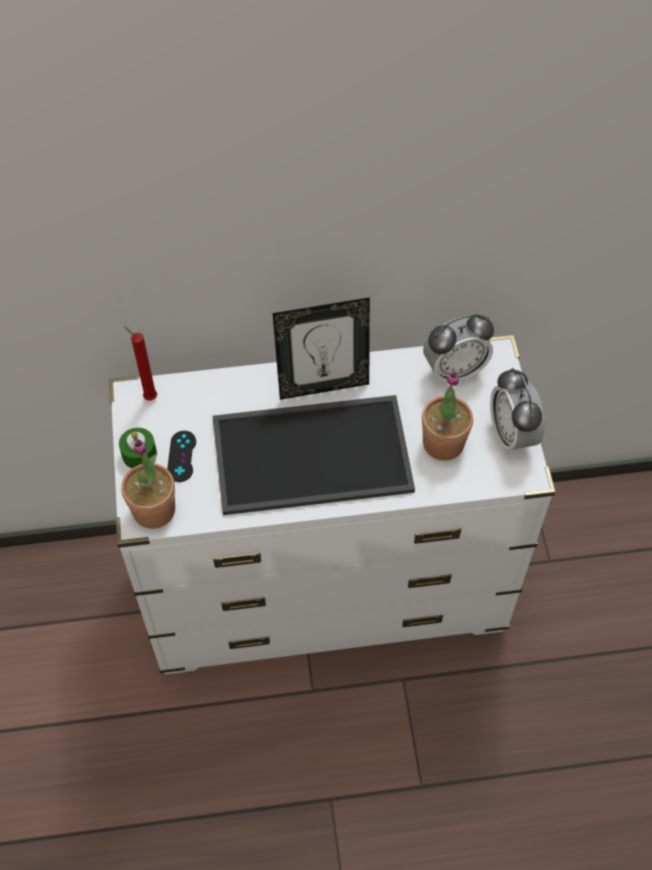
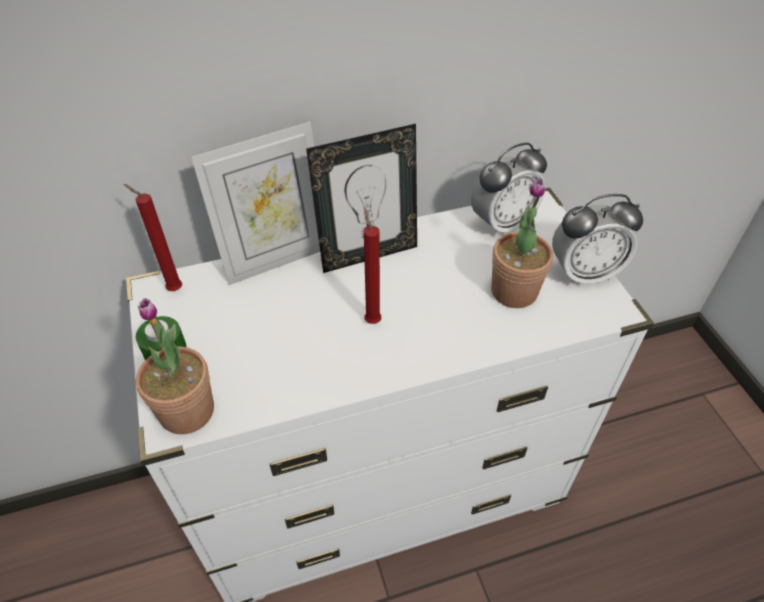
camera: 10 degrees left, 10 degrees down
(181, 456) = (217, 345): black game controller -> none
(241, 378) = (276, 258): none -> picture frame
(313, 452) = (372, 319): tray -> red candle
(512, 434) = (583, 273): alarm clock -> alarm clock turned 75 degrees counterclockwise

